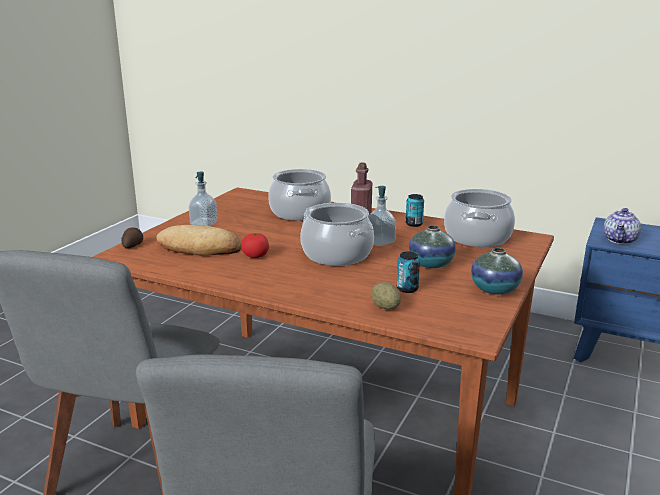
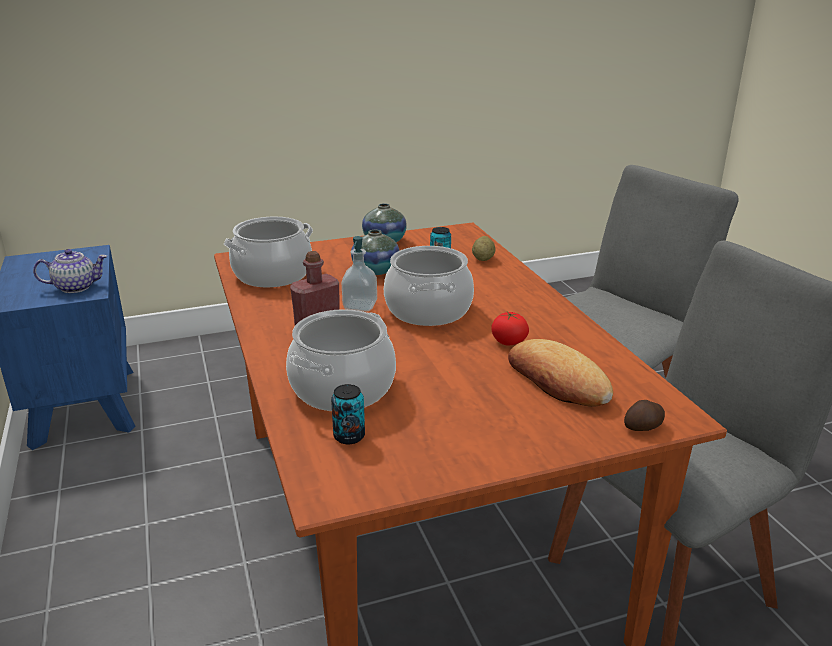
camera: 135 degrees left, 5 degrees up
(204, 224) = (501, 428): soap dispenser -> none
(414, 224) = (277, 310): can -> can (349, 436)

